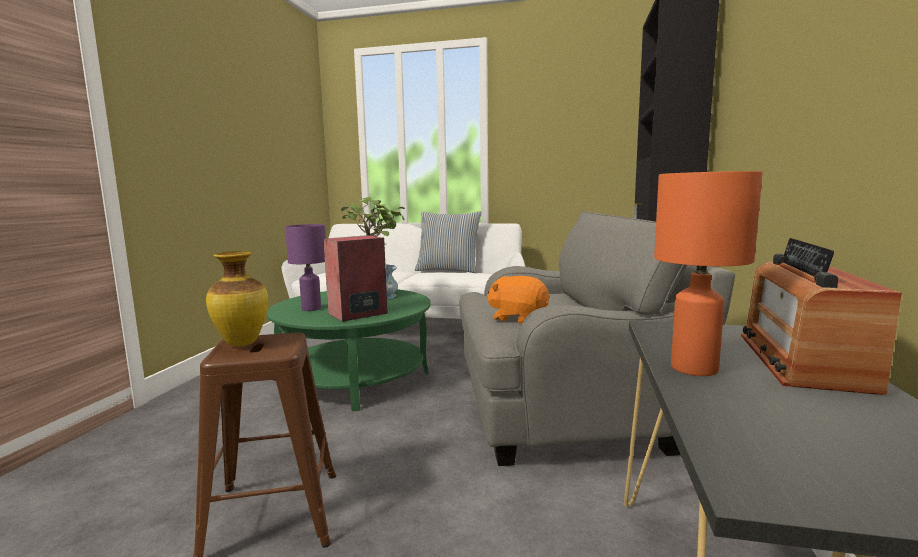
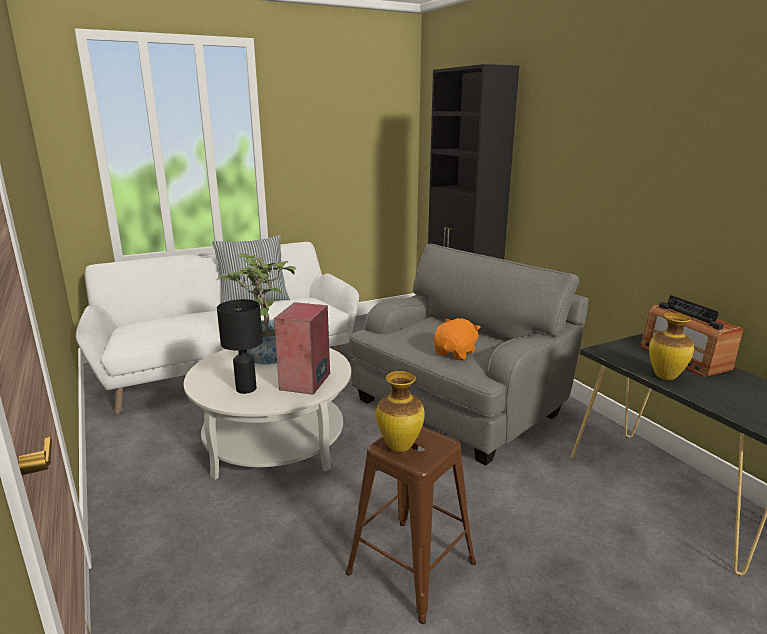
camera: 40 degrees left, 10 degrees up
(311, 308) = (245, 389): purple table lamp -> black table lamp
(356, 379) = (275, 442): green coffee table -> white coffee table
(518, 318) = (455, 353): orange plush toy -> orange plush toy turned 135 degrees clockwise
(694, 368) = (665, 376): orange table lamp -> vase

